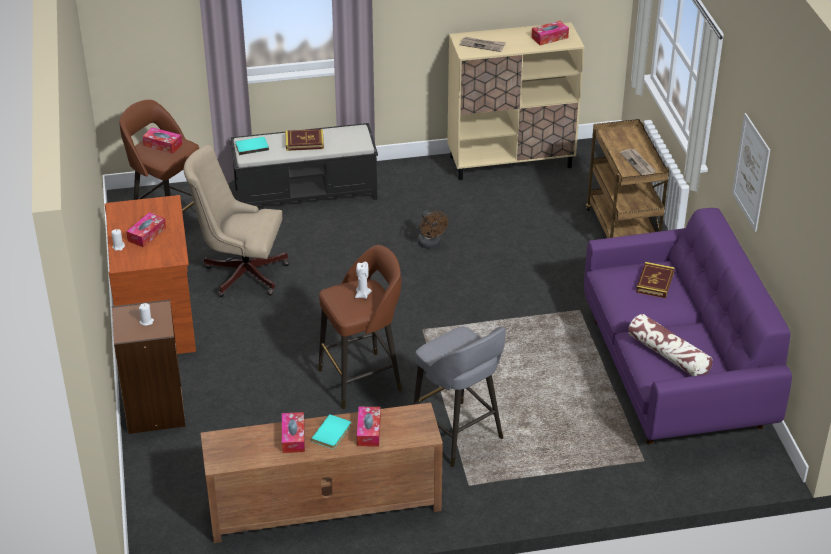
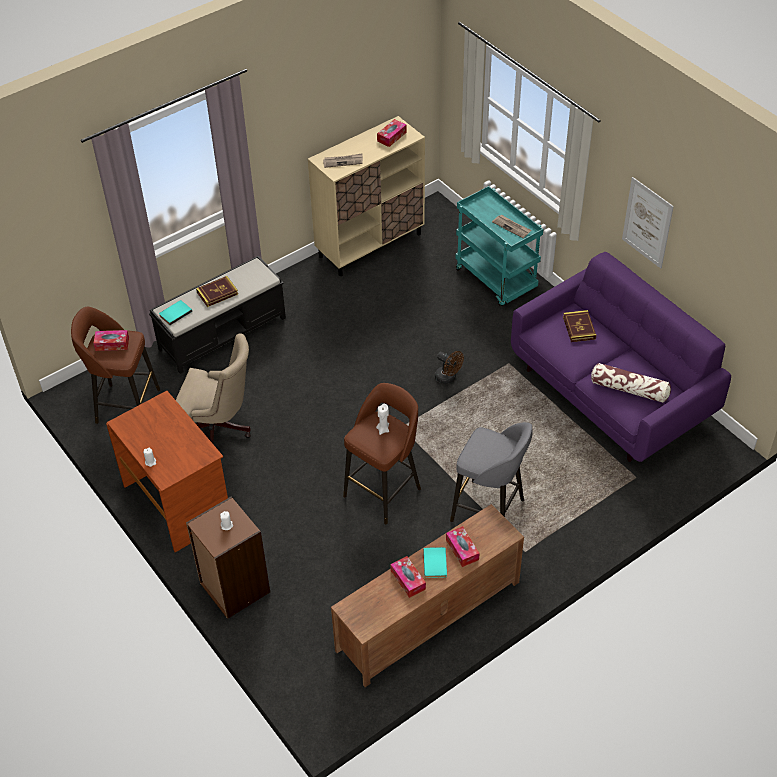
camera: 25 degrees left, 10 degrees up
(147, 234) = (166, 440): tissue box -> none
(241, 273) = (219, 430): beige office chair -> beige office chair turned 150 degrees counterclockwise
(431, 244) = (357, 345): brown fan -> brown fan (448, 378)
(623, 232) = (496, 280): brown cart -> turquoise cart

